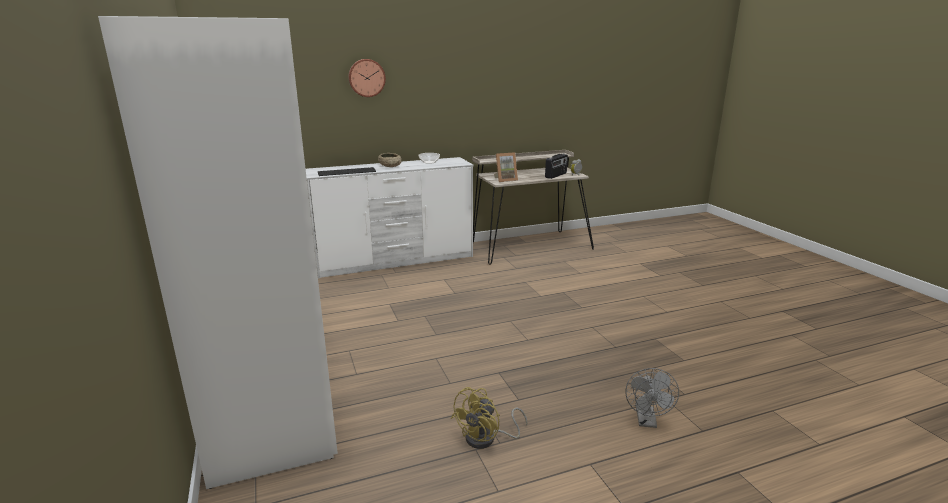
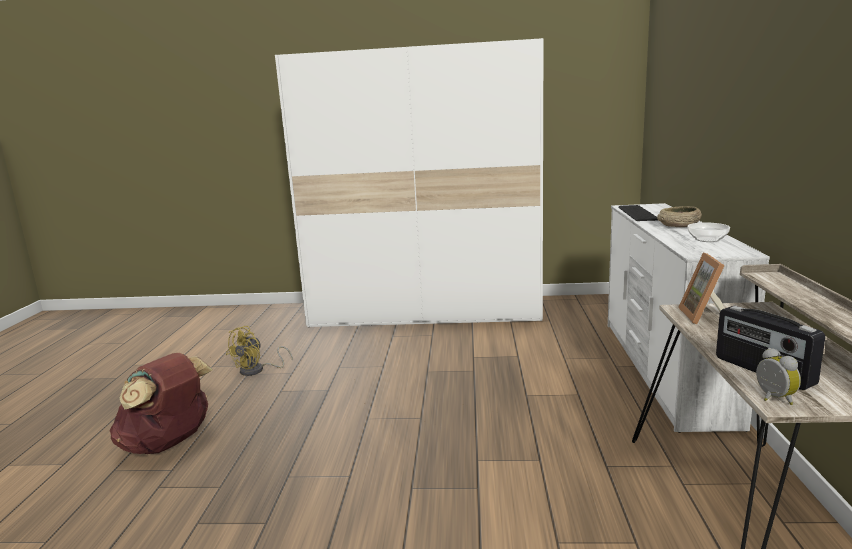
camera: 115 degrees right, 5 degrees down
(366, 78) = (716, 88): wall clock -> none
(487, 439) = (257, 370): yellow fan -> yellow fan turned 120 degrees counterclockwise
(647, 421) = (169, 443): grey fan -> brown backpack

